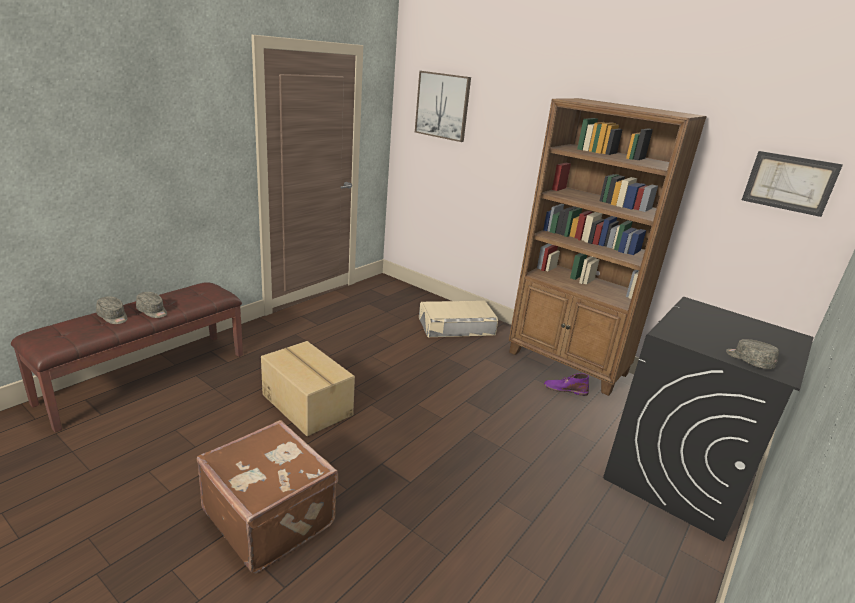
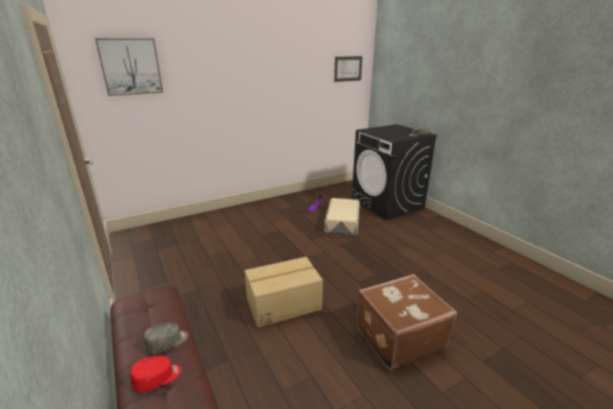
camera: 65 degrees left, 0 degrees up
(113, 317) = (157, 378): grey cap -> red cap
(456, 326) = (225, 221): beige storage box -> beige storage box (342, 221)
(567, 364) = (293, 200): brown bookcase -> none

